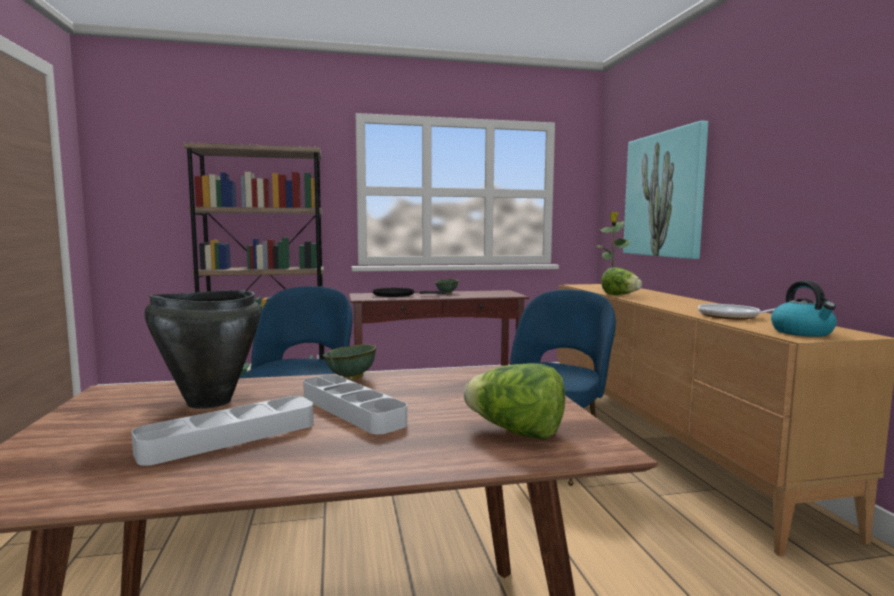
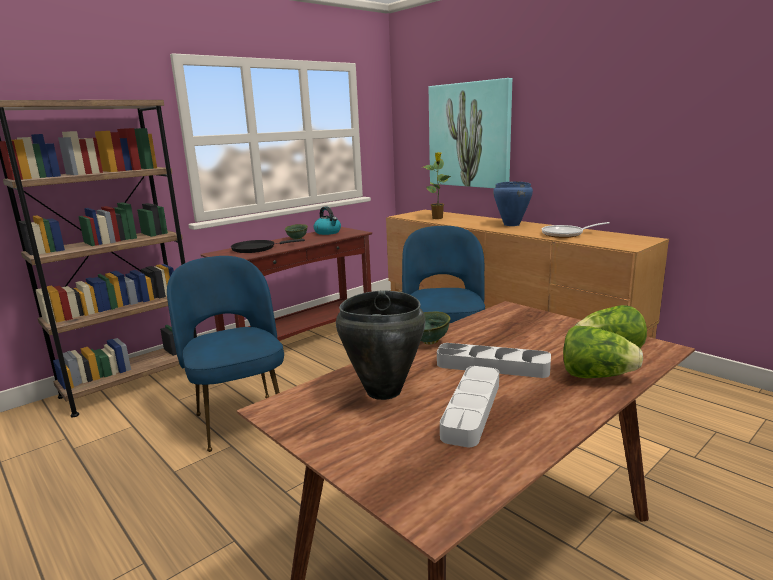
camera: 30 degrees left, 10 degrees up
(620, 295) = (457, 223): lettuce -> lettuce (596, 376)
(684, 302) = (511, 224): none -> blue cooking pot
(803, 332) = (623, 242): kettle -> kettle (328, 232)

